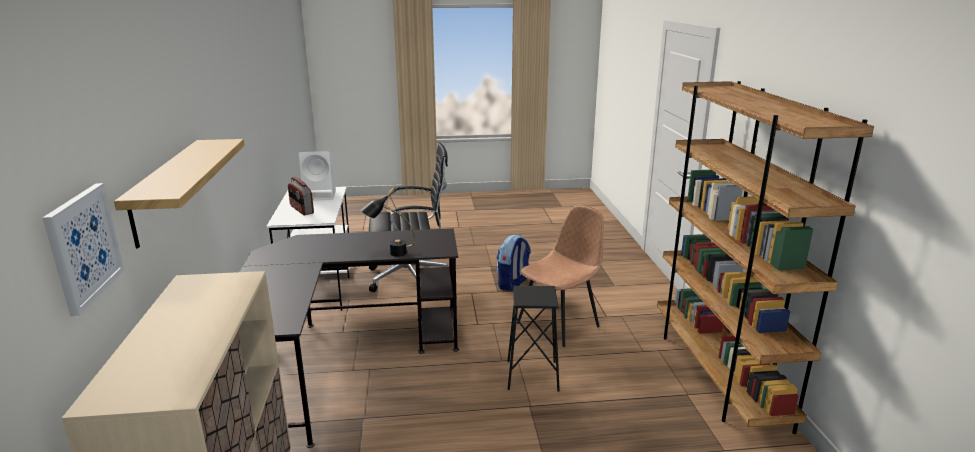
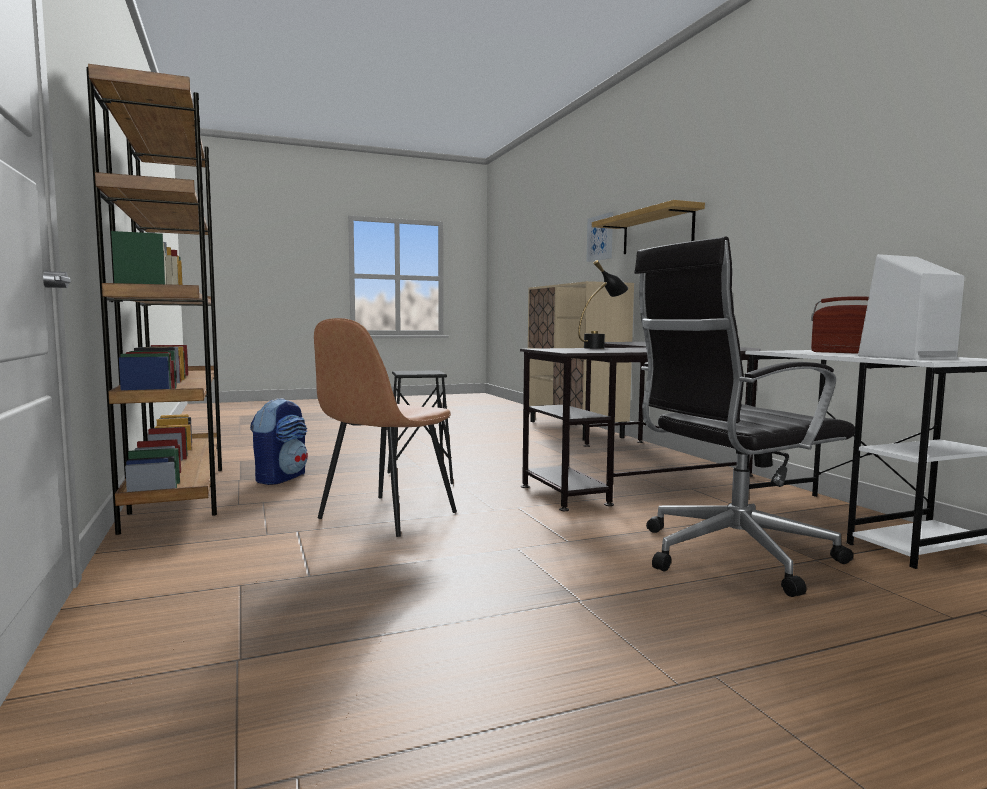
camera: 165 degrees right, 15 degrees down
(513, 284) = (494, 564): backpack -> backpack (280, 478)

